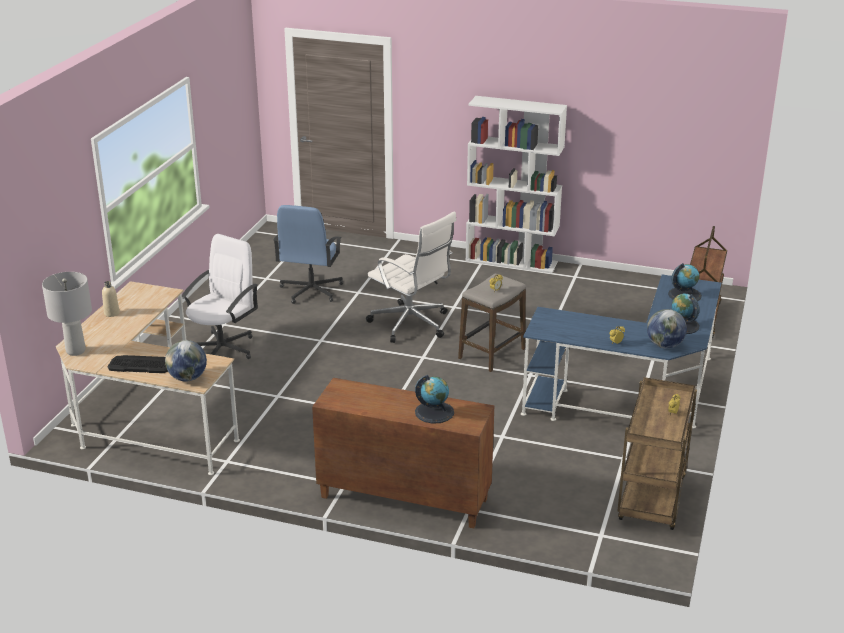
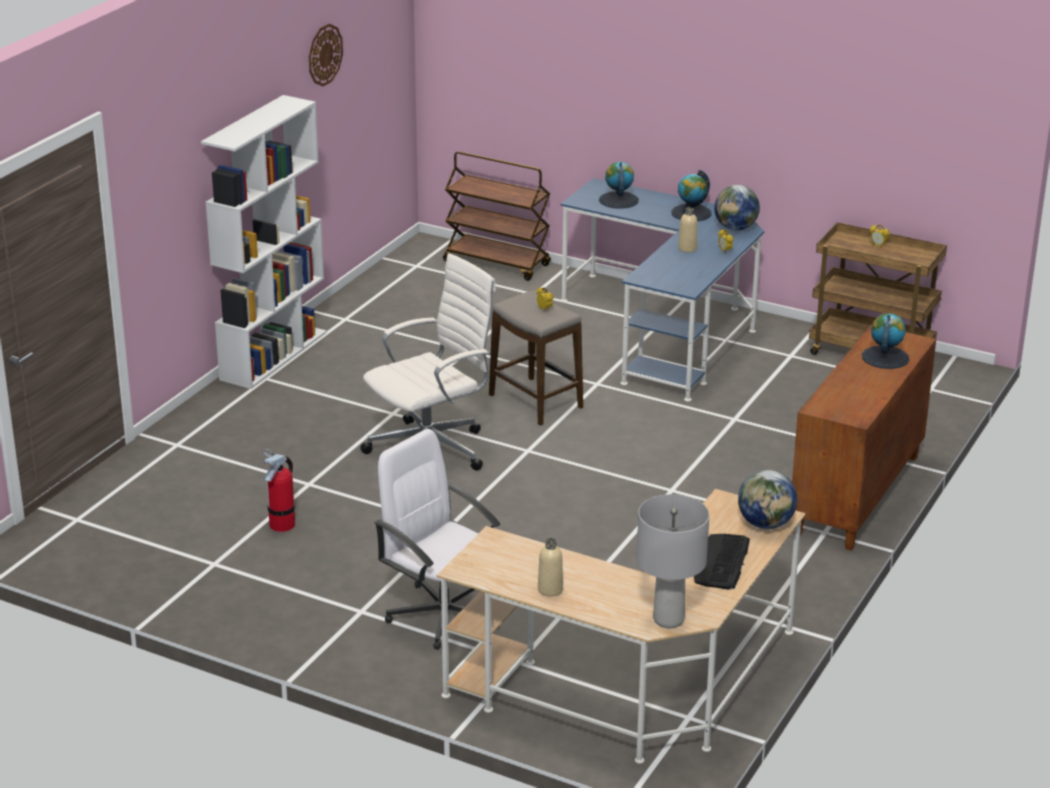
camera: 80 degrees left, 0 degrees up
(310, 291) = (282, 524): blue office chair -> fire extinguisher
(610, 327) = (687, 248): none -> beige bottle
(625, 100) = (324, 54): none -> wall clock

